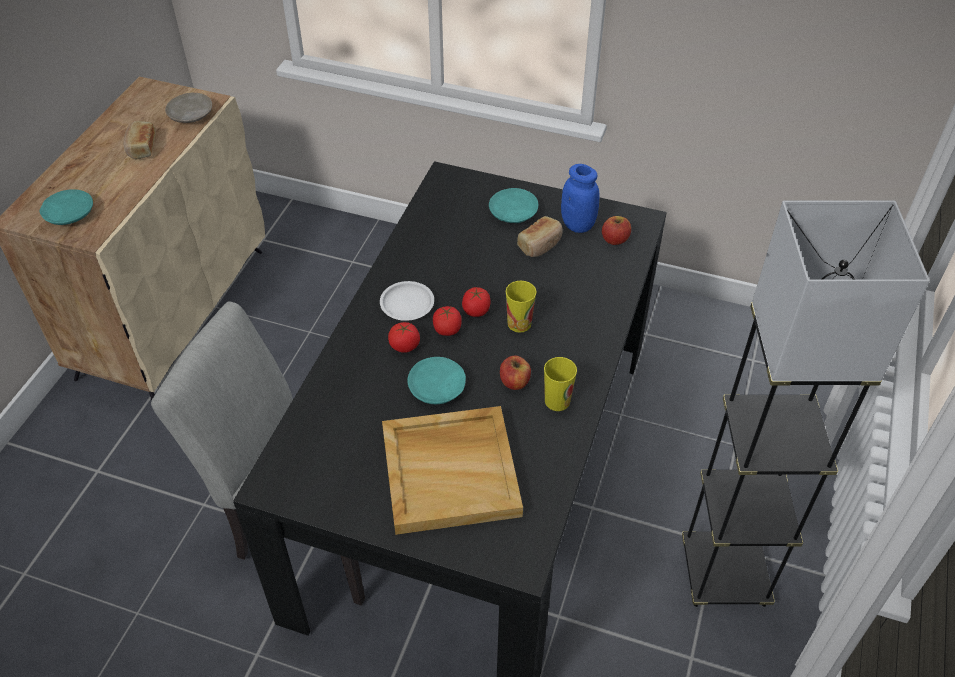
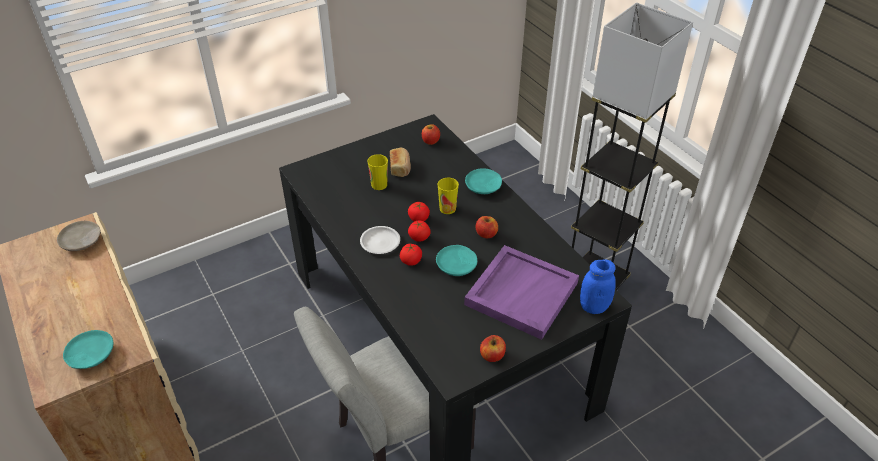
camera: 50 degrees left, 5 degrees down
(141, 147) = (77, 283): bread -> none
(330, 502) = (492, 355): none -> apple
(451, 471) = (521, 293): beige tray -> purple tray
(513, 212) = (363, 163): turquoise plate -> turquoise plate (483, 186)
(557, 401) = (516, 226): cup -> cup (379, 185)
(578, 225) = (403, 147): blue jar -> blue jar (594, 306)

